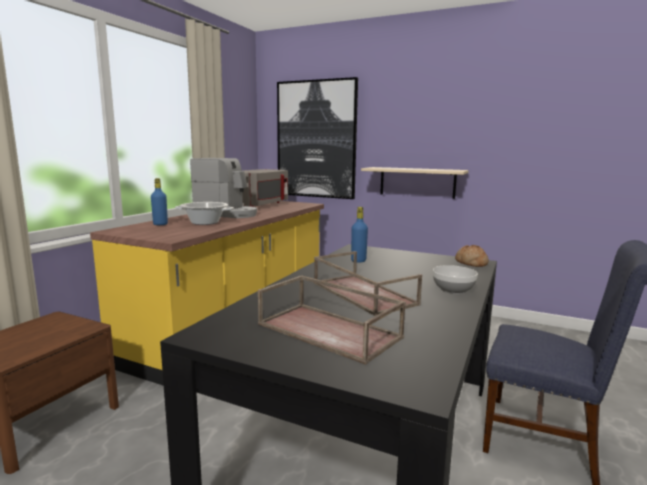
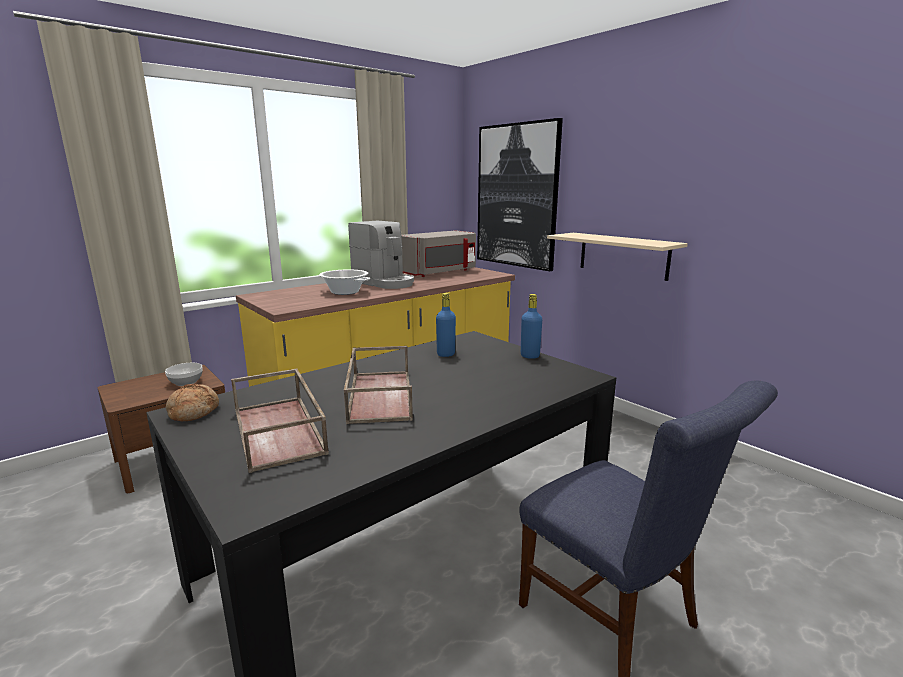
camera: 25 degrees right, 5 degrees up
(160, 224) = (303, 291): blue bottle -> blue bottle (530, 356)
(454, 290) = (484, 408): bowl -> bowl (186, 382)
(471, 263) = (573, 376): bread -> bread (193, 411)

